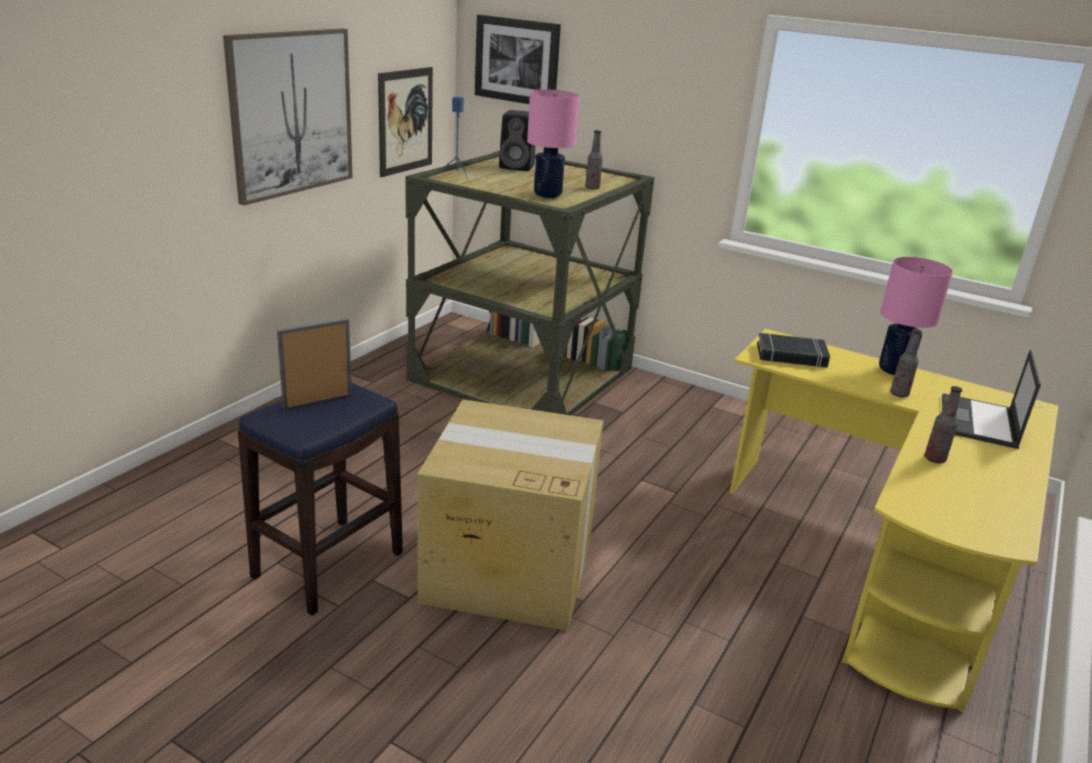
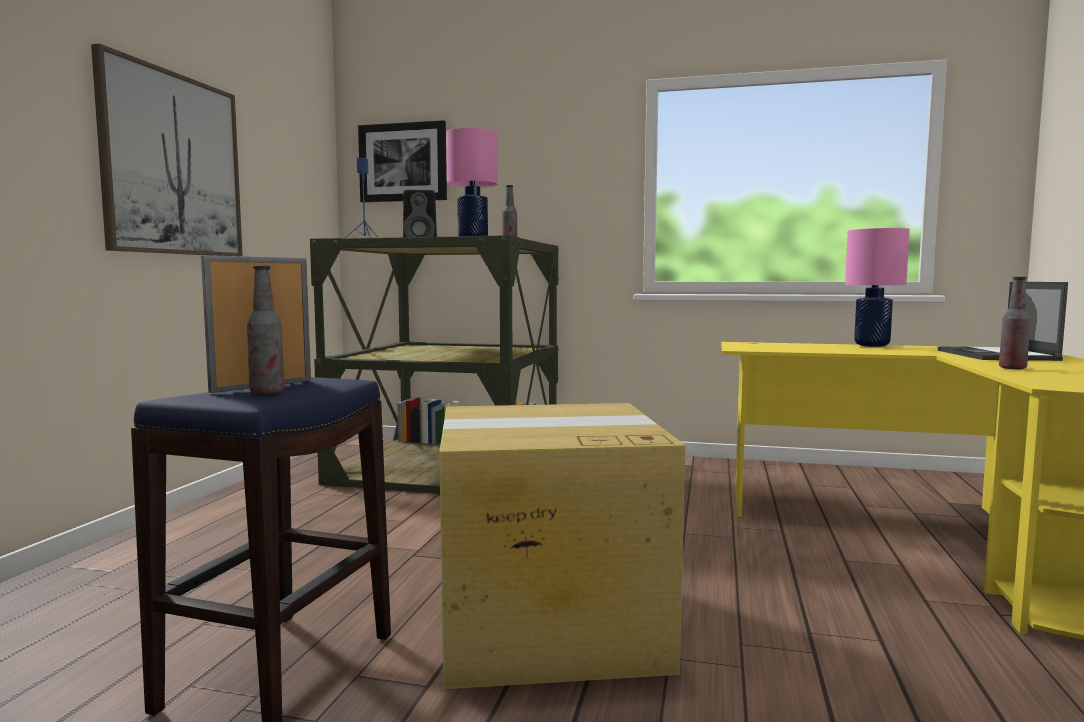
camera: 15 degrees left, 20 degrees down
(405, 121) = (294, 216): picture -> none
(791, 356) = (770, 347): black book -> none
(899, 394) = (901, 352): bottle -> bottle (267, 392)

